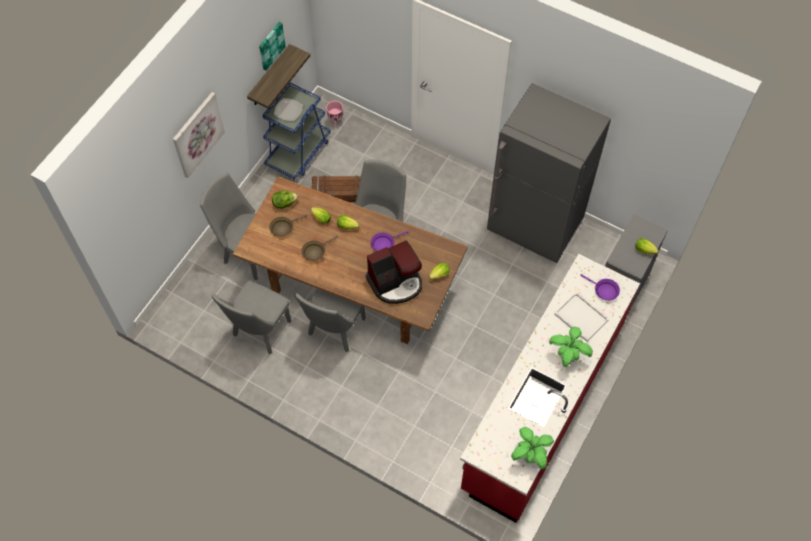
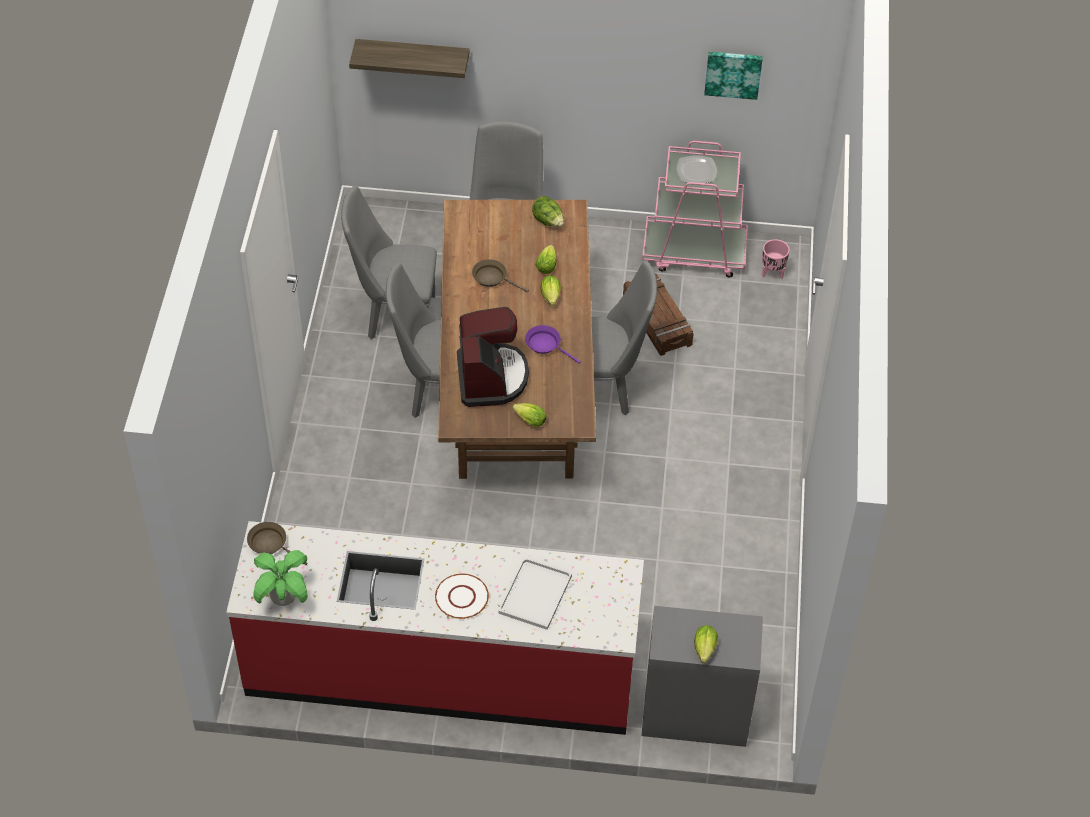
camera: 65 degrees right, 10 degrees down
(197, 134) = (547, 57): picture -> none
(269, 77) = (713, 115): shelf -> shelf (413, 57)
(283, 227) = (510, 233): brown frying pan -> brown frying pan (270, 544)
(298, 152) = (694, 252): blue cart -> pink cart
(395, 282) = (491, 377): coffee machine -> coffee machine turned 135 degrees counterclockwise
(534, 227) = (738, 567): grey fridge -> none
(568, 357) = (461, 597): potted plant -> white plate
(604, 290) = (596, 610): purple frying pan -> none

